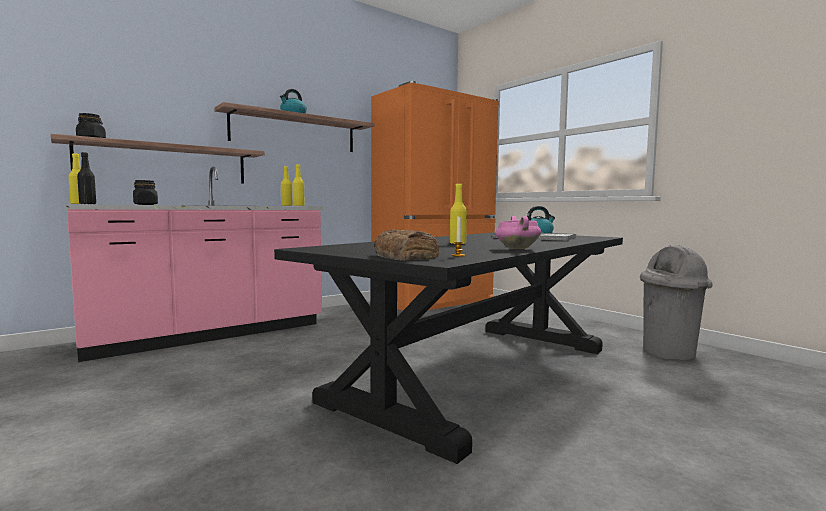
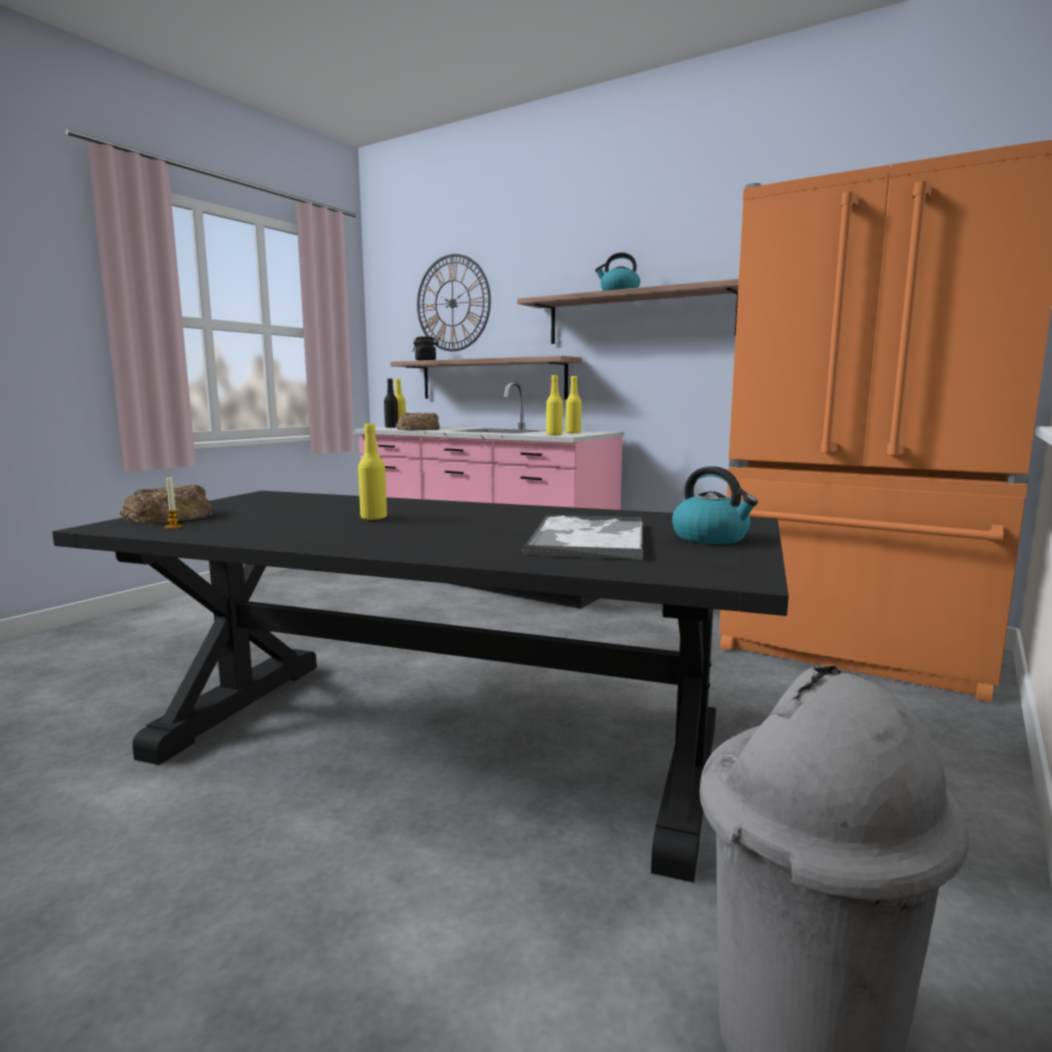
camera: 70 degrees right, 5 degrees up
(111, 87) = (452, 303): none -> wall clock
(145, 204) = (419, 429): black jar -> bread
(516, 249) = (287, 538): pink cooking pot -> none

